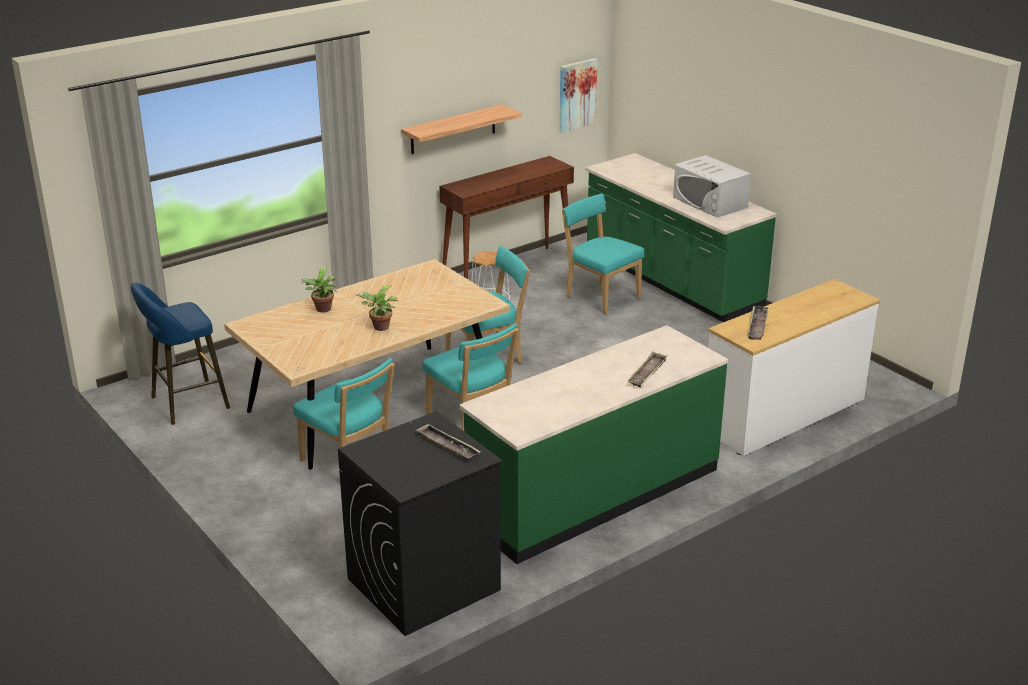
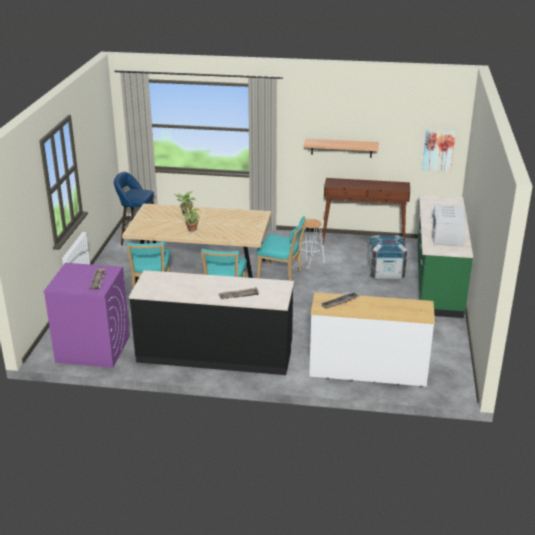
camera: 45 degrees right, 0 degrees up
(423, 585) = (92, 349): black washing machine -> purple washing machine
(593, 494) = (215, 354): green counter -> black counter
(600, 296) = (386, 273): turquoise chair -> crate

